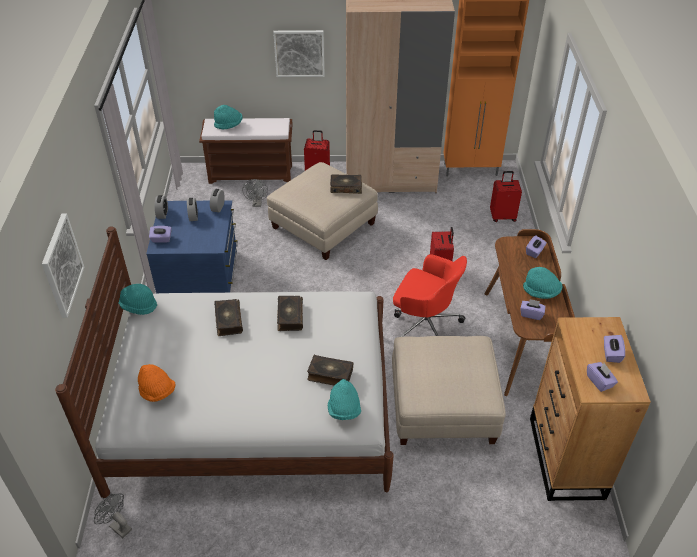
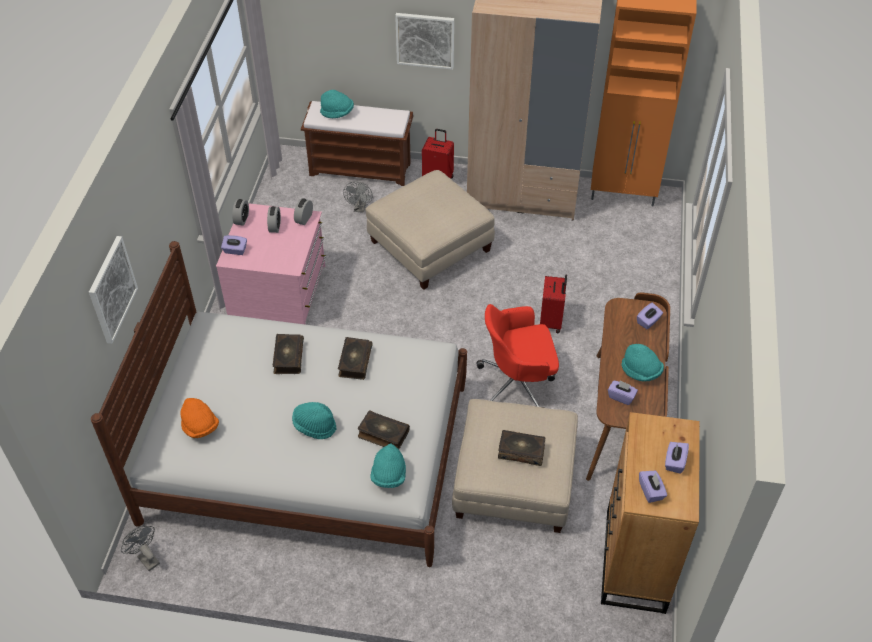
camera: 10 degrees right, 5 degrees up
(138, 306) = (197, 326): turquoise hat -> turquoise hat (314, 426)
(201, 277) = (279, 292): blue dresser -> pink dresser
(346, 187) = (458, 207): book -> book (521, 451)
(425, 325) = (517, 384): red office chair -> red office chair turned 135 degrees clockwise
(502, 216) = (645, 260): red suitcase -> none

